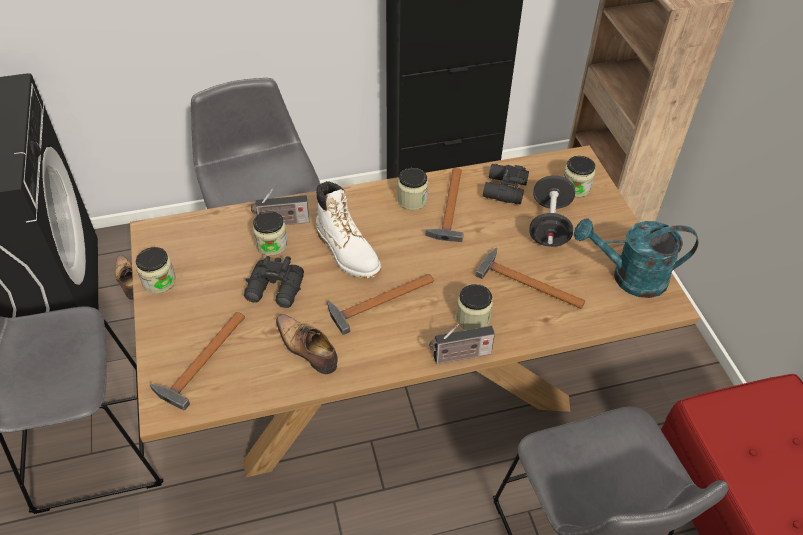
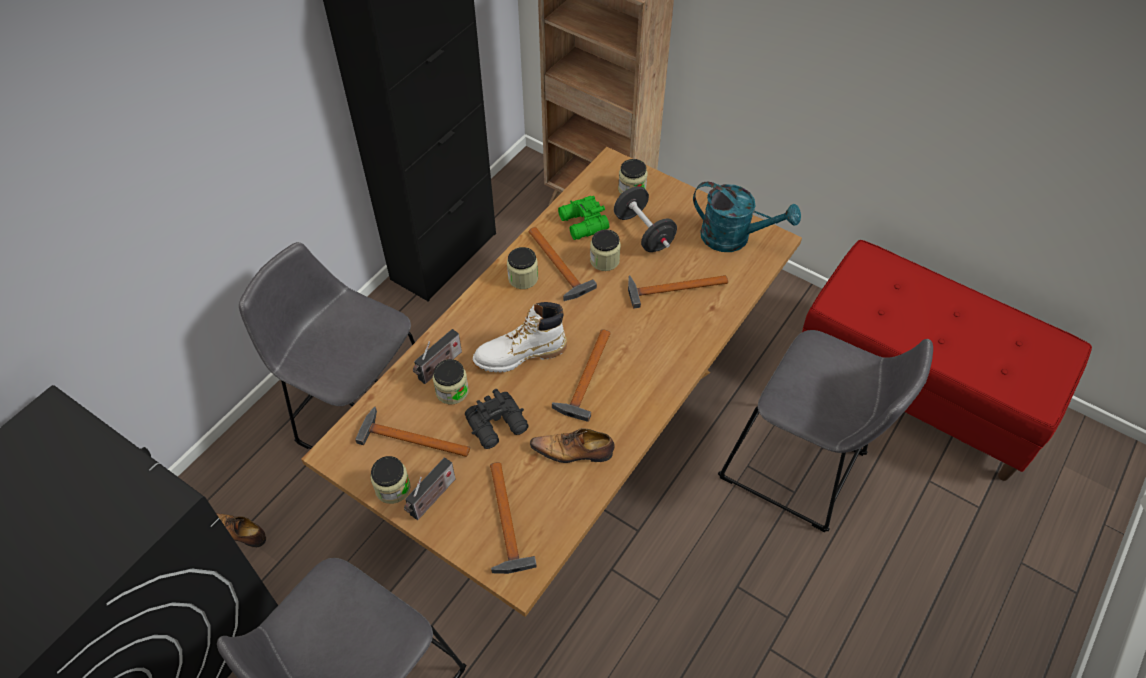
camera: 40 degrees left, 5 degrees up
(208, 256) = (409, 438): none -> hammer
(347, 252) = (520, 355): white boot -> white boot turned 150 degrees clockwise
(459, 356) = (684, 376): radio -> radio (431, 499)
(473, 318) = (664, 342): jar -> jar (604, 260)
(503, 190) = (582, 224): black binoculars -> green binoculars
(629, 277) = (734, 238): turquoise watering can -> turquoise watering can turned 120 degrees counterclockwise

